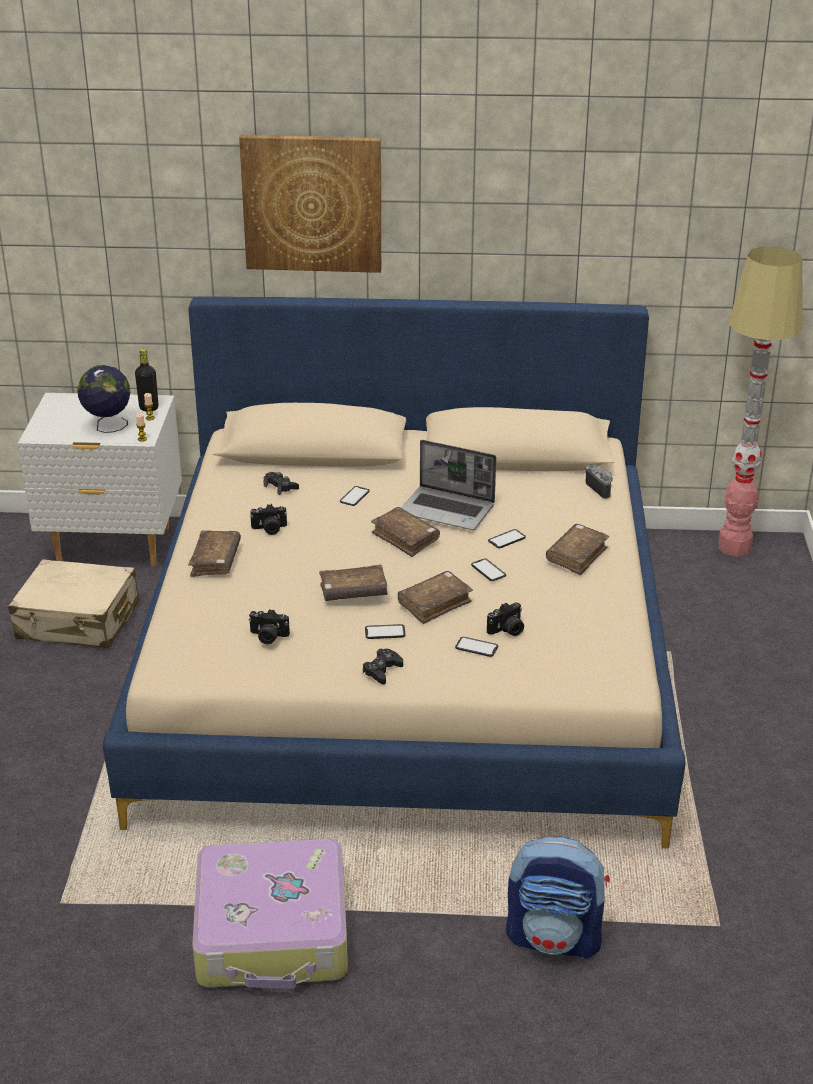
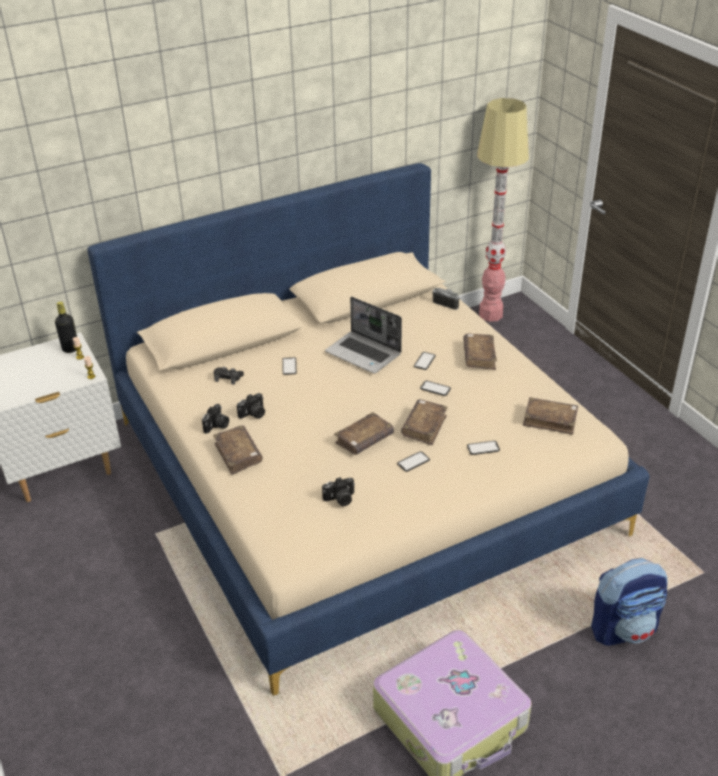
camera: 30 degrees left, 5 degrees up
(78, 621) = (88, 542): beige suitcase -> none
(108, 426) = (51, 376): globe -> none
(312, 203) = (174, 143): picture -> none
(382, 670) = (440, 491): black game controller -> none
(405, 538) = (357, 385): brown book -> brown book (550, 420)
(448, 510) = (364, 353): laptop -> laptop turned 45 degrees clockwise
(507, 630) = (489, 428): camera -> camera (217, 426)

